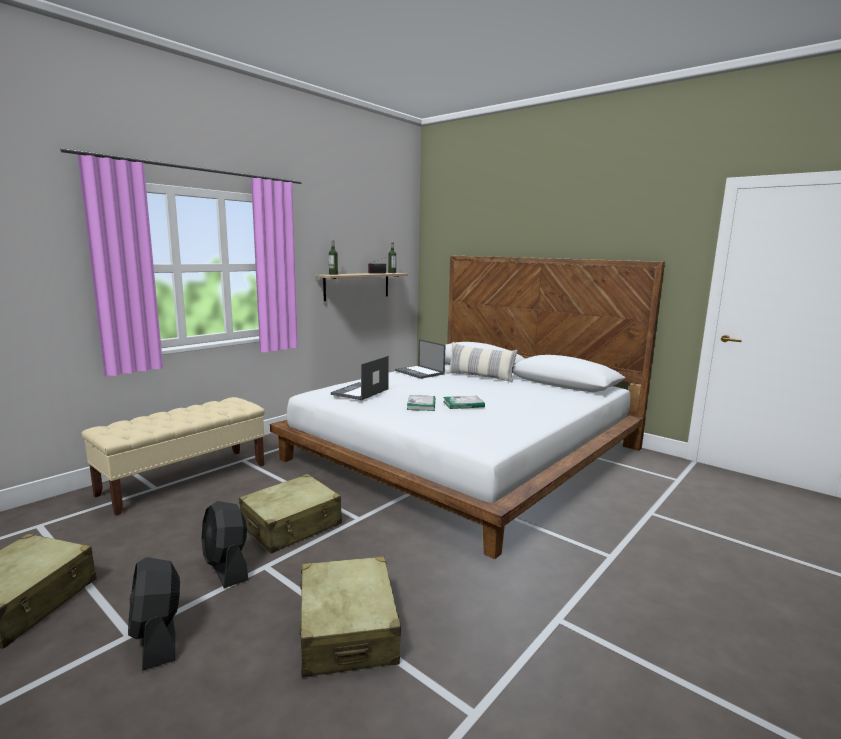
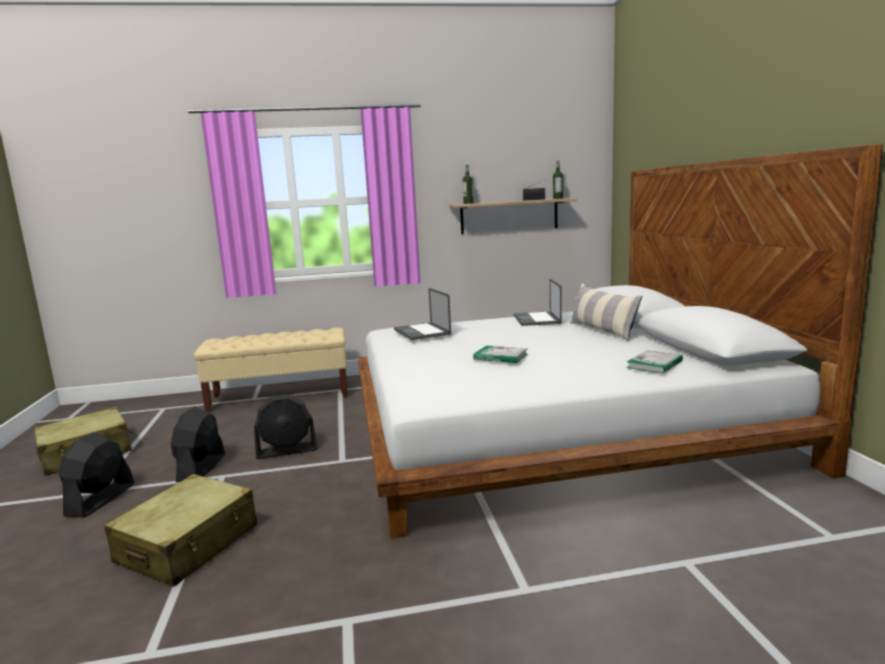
camera: 40 degrees right, 0 degrees up
(292, 525) = (287, 451): beige suitcase -> black fan
(360, 392) = (422, 332): laptop -> laptop turned 90 degrees counterclockwise
(421, 405) = (456, 351): book -> book (654, 364)

